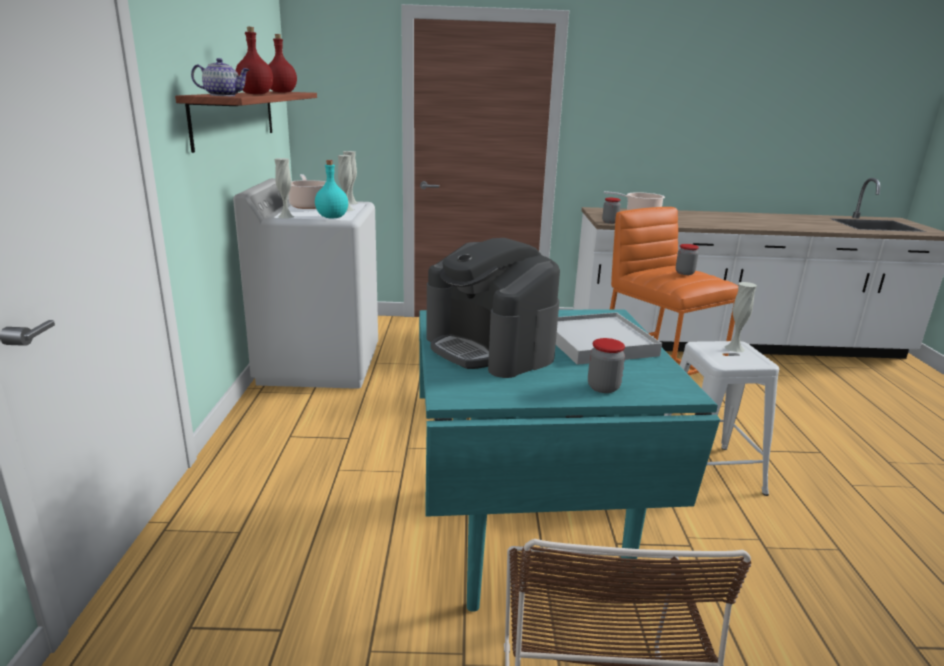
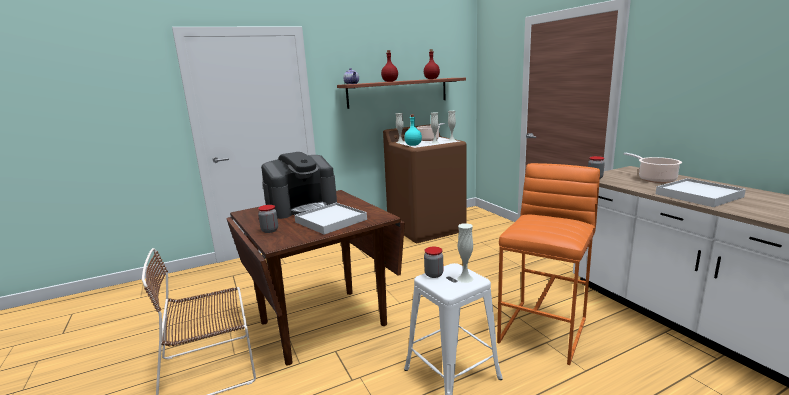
camera: 65 degrees right, 5 degrees down
(319, 364) = (426, 228): white washing machine -> brown washing machine
(490, 348) = (302, 207): coffee machine -> coffee machine turned 150 degrees counterclockwise
(528, 537) = (322, 323): turquoise dining table -> brown dining table
(684, 273) = (546, 223): jar -> jar (434, 274)
(702, 222) = (698, 195): none -> white tray

